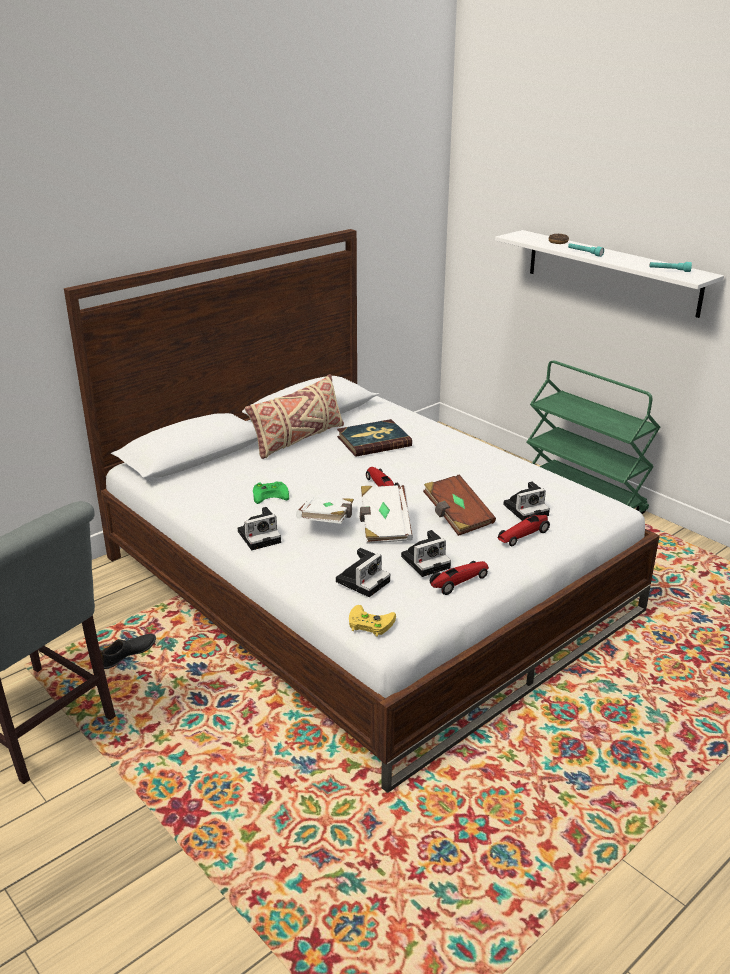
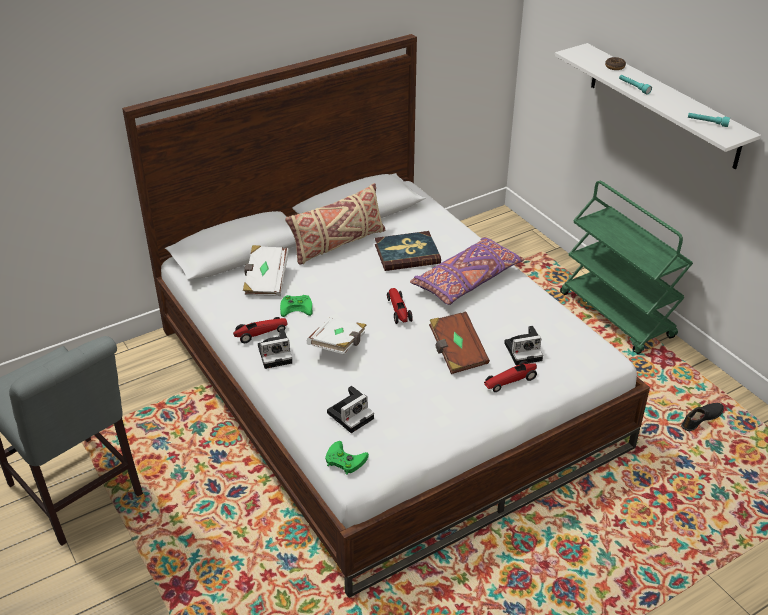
camera: 10 degrees right, 10 degrees up
(128, 654) = (164, 434): black shoe -> black shoe (701, 419)
(368, 623) = (343, 460): yellow game controller -> green game controller
(384, 526) = (386, 357): white book -> white book (265, 280)
(426, 561) = (413, 400): camera -> none
(443, 458) = (466, 281): none -> purple pillow
(458, 582) = (434, 426): toy car -> toy car (260, 333)

